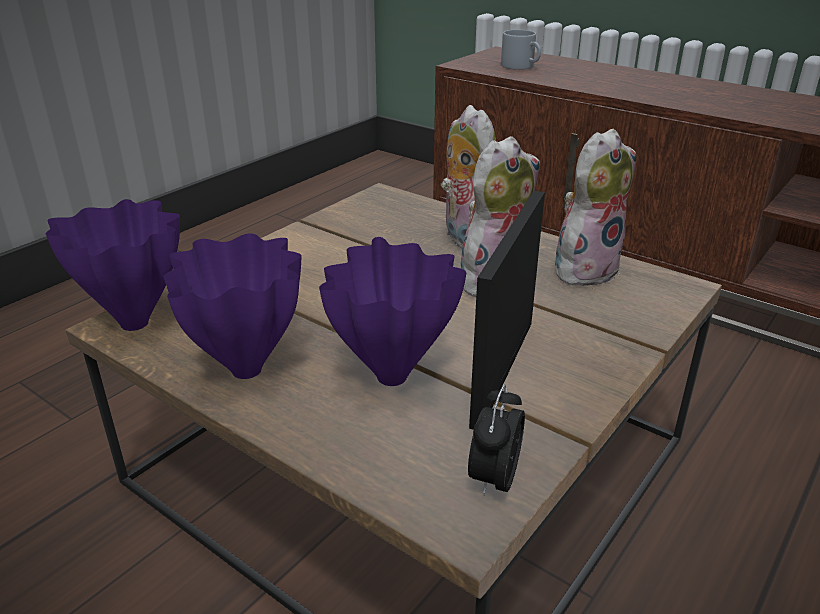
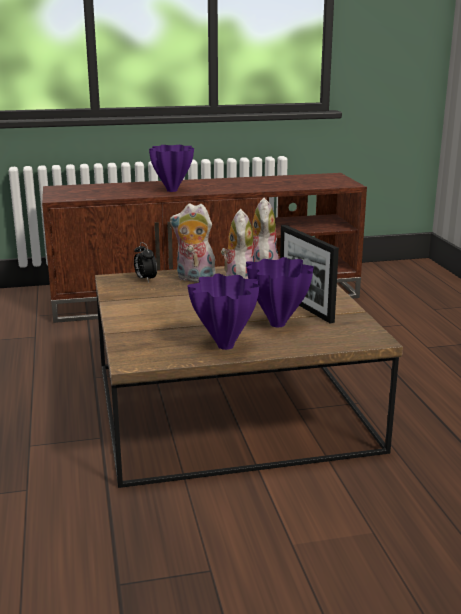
camera: 50 degrees left, 10 degrees down
(137, 323) = (139, 357): purple vase -> purple vase (173, 190)
(494, 478) = (361, 329): alarm clock -> alarm clock (145, 279)
(522, 66) = (92, 192): grey mug -> none

